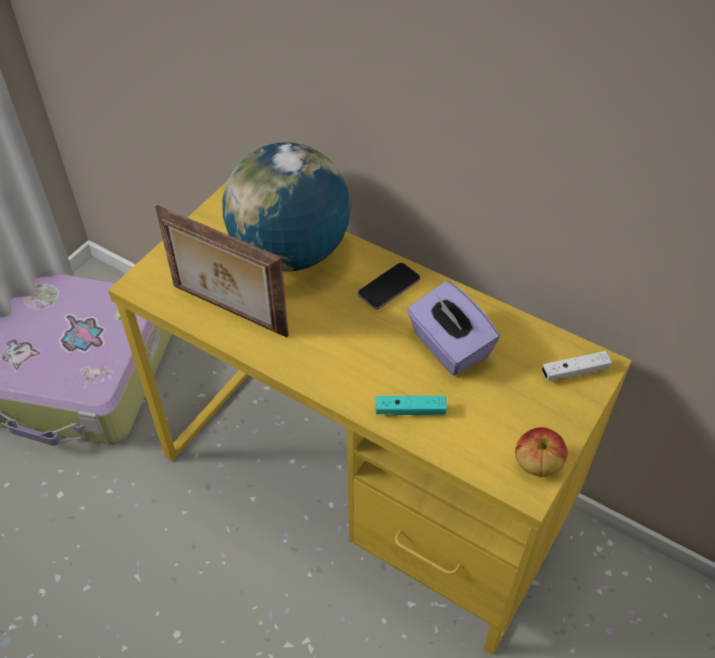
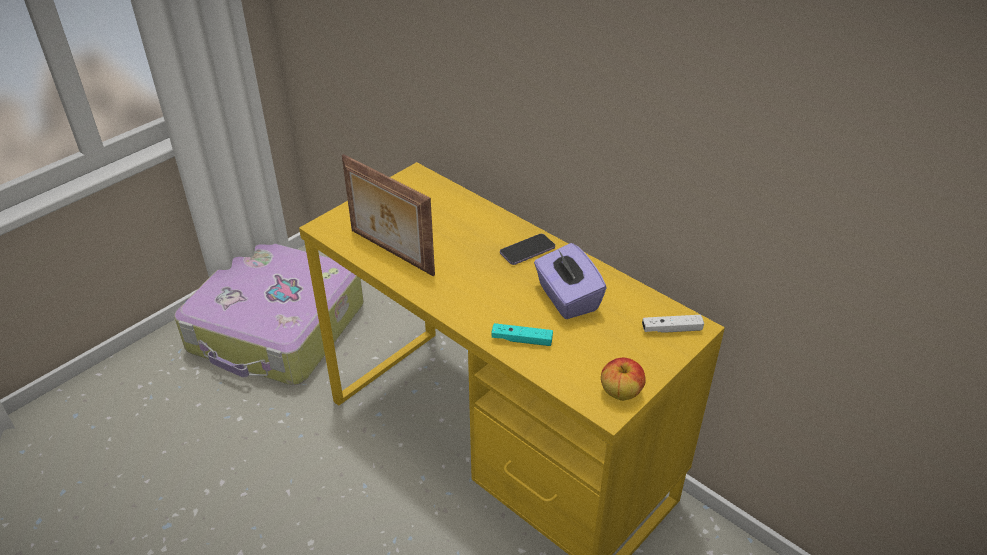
camera: 10 degrees right, 10 degrees down
(290, 252) = (452, 217): globe -> none

